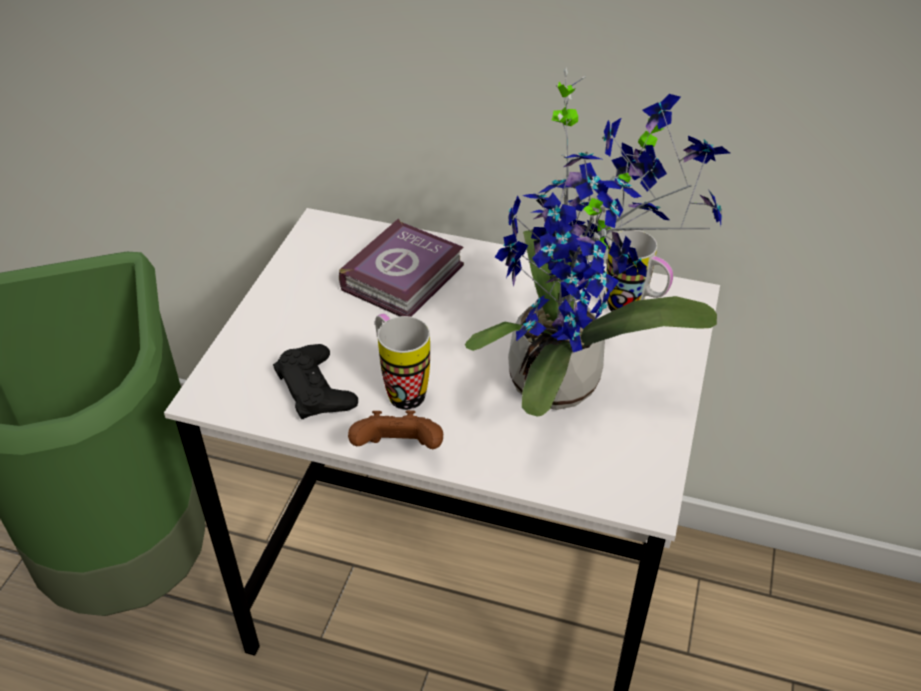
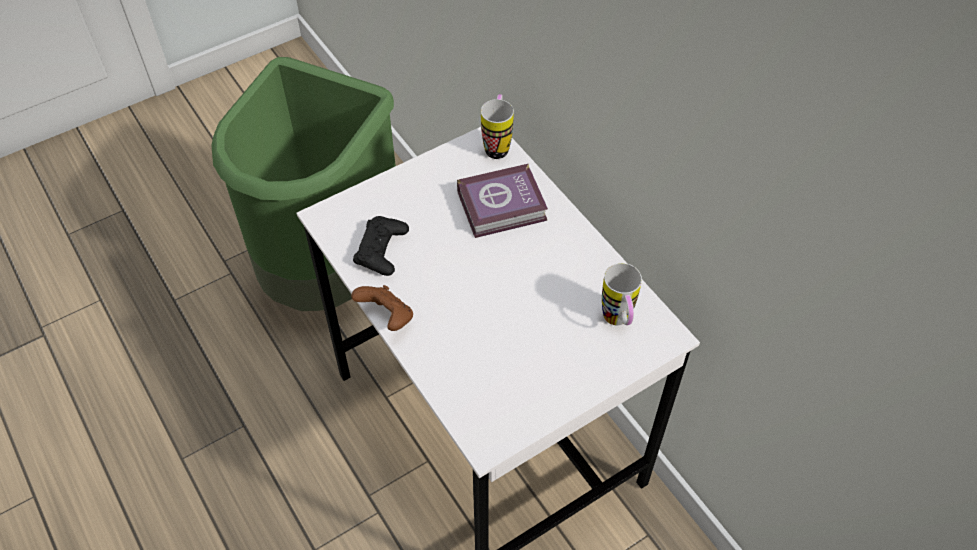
camera: 40 degrees right, 10 degrees up
(400, 389) = (425, 280): mug -> mug (497, 145)
(566, 379) = (524, 339): potted plant -> none

